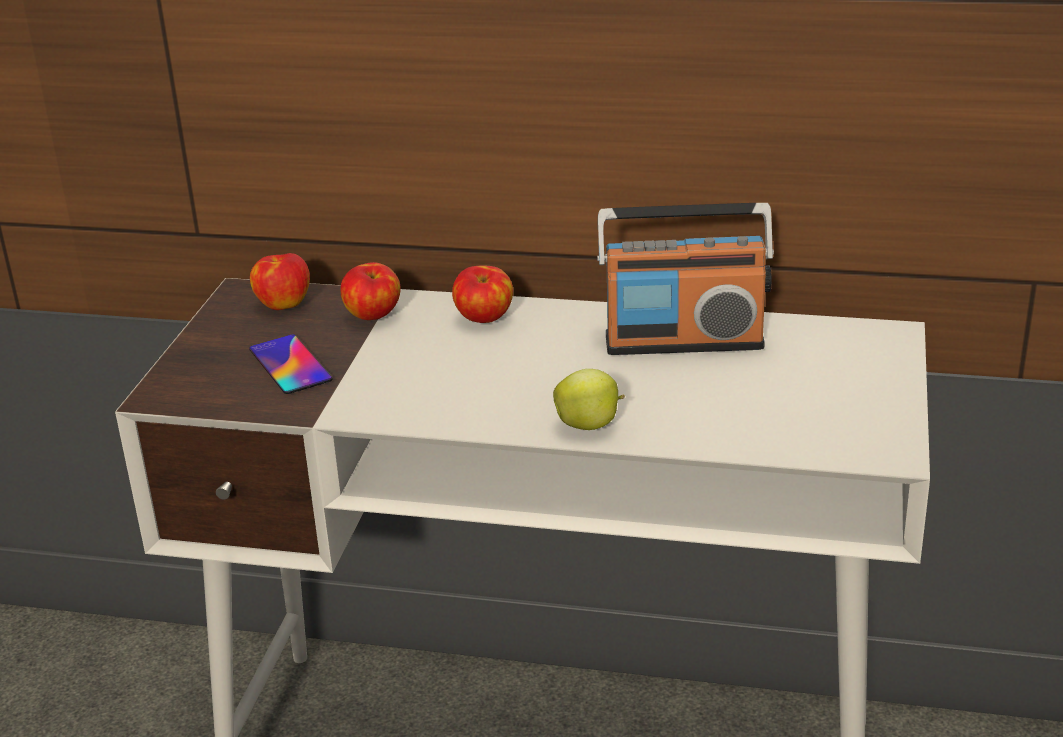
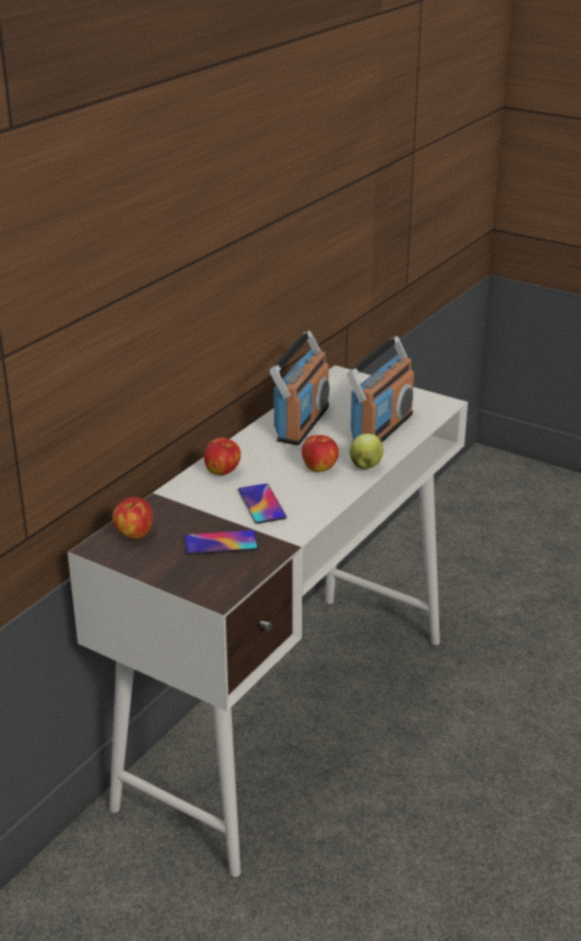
camera: 70 degrees left, 0 degrees up
(373, 316) = (183, 505): apple -> apple (320, 468)
(411, 369) = (261, 504): none -> phone
(730, 412) = (381, 429): none -> radio

